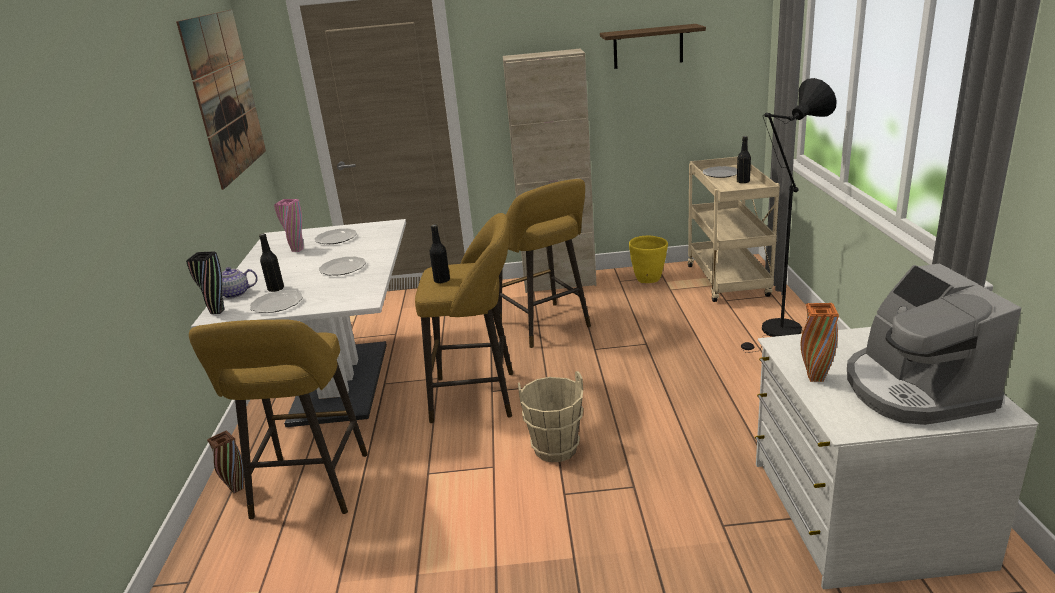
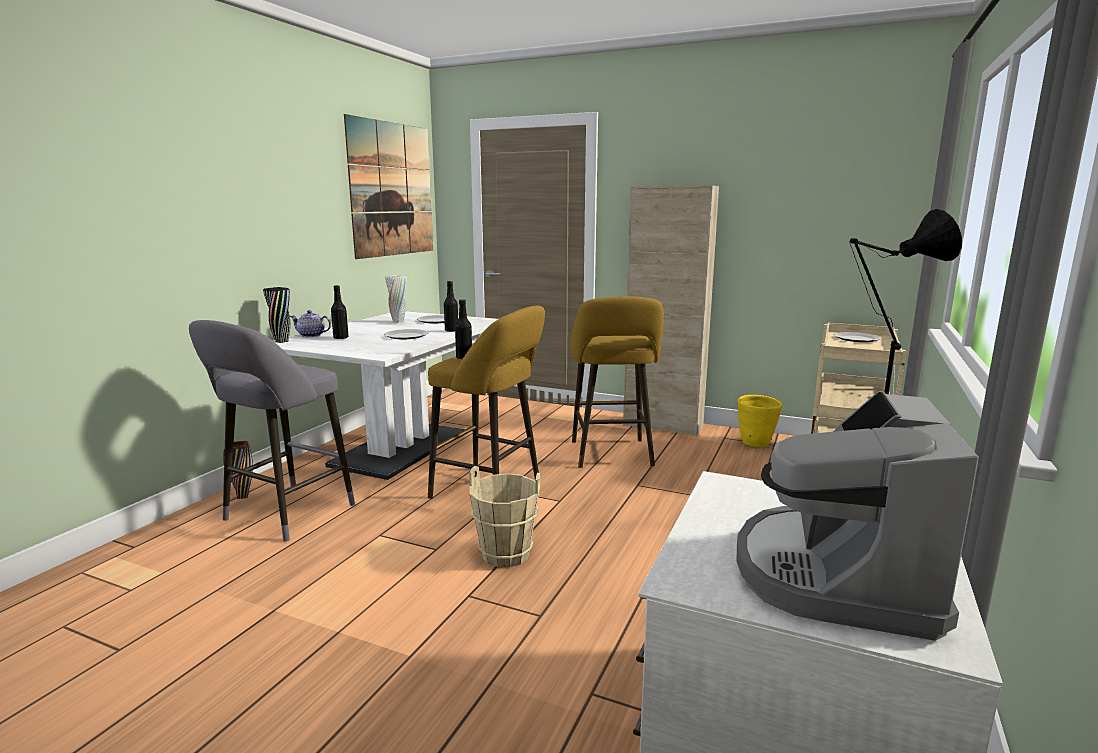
camera: 25 degrees right, 10 degrees down
(276, 304) = (323, 345): plate -> none
(297, 250) = (398, 322): pink vase -> white vase
(308, 490) = (284, 515): yellow stool -> grey stool
(648, 46) = (795, 192): shelf -> none
(743, 182) = (872, 348): black bottle -> black bottle (451, 330)
(815, 378) = (715, 523): orange vase -> none

